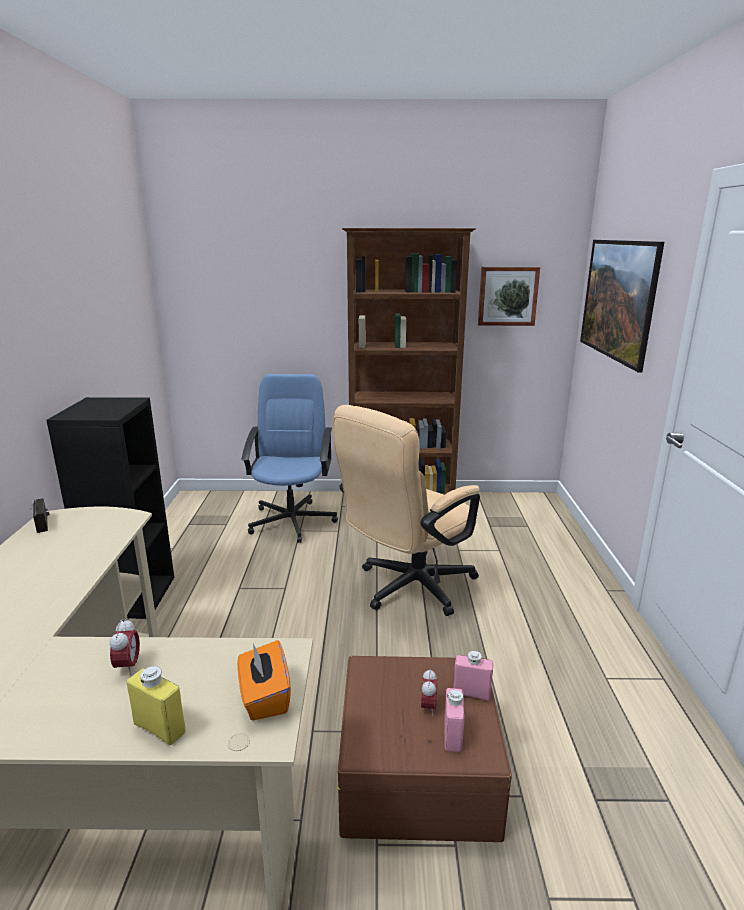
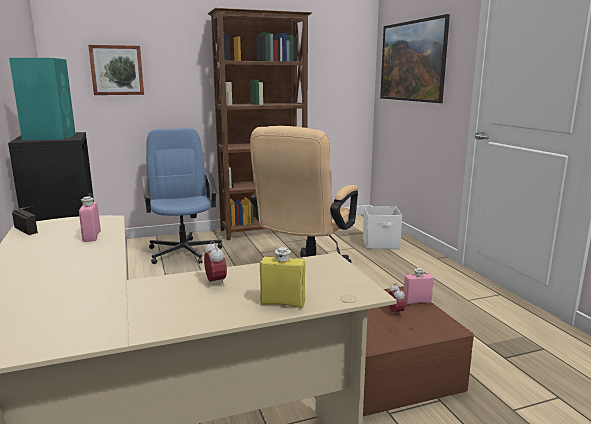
camera: 20 degrees left, 5 degrees down
(99, 409) = (50, 137): none -> turquoise speaker
(264, 697) = (340, 278): orange tissue box -> none
(452, 735) = (423, 323): pink bottle -> pink bottle (92, 236)
(507, 296) = (327, 68): picture -> picture (117, 70)
(541, 550) = (381, 244): none -> white storage box

